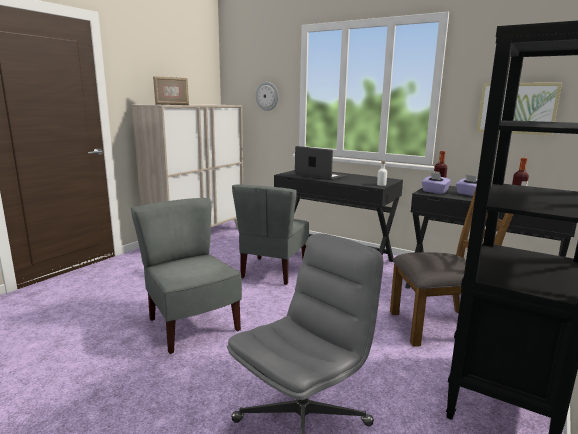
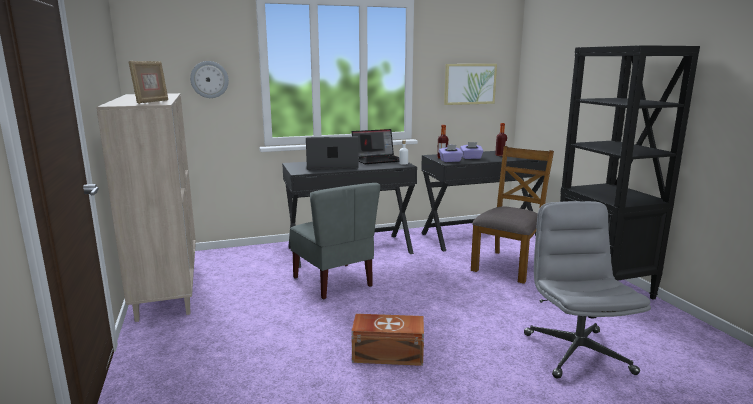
camera: 50 degrees left, 0 degrees up
(191, 325) = (387, 353): grey chair -> brown storage box
(373, 178) = (378, 160): none -> laptop

